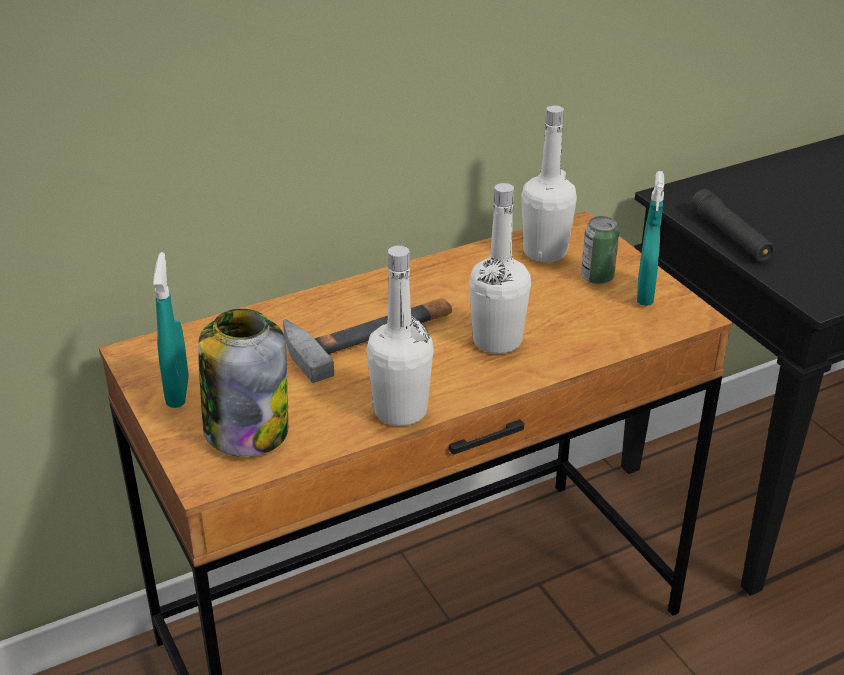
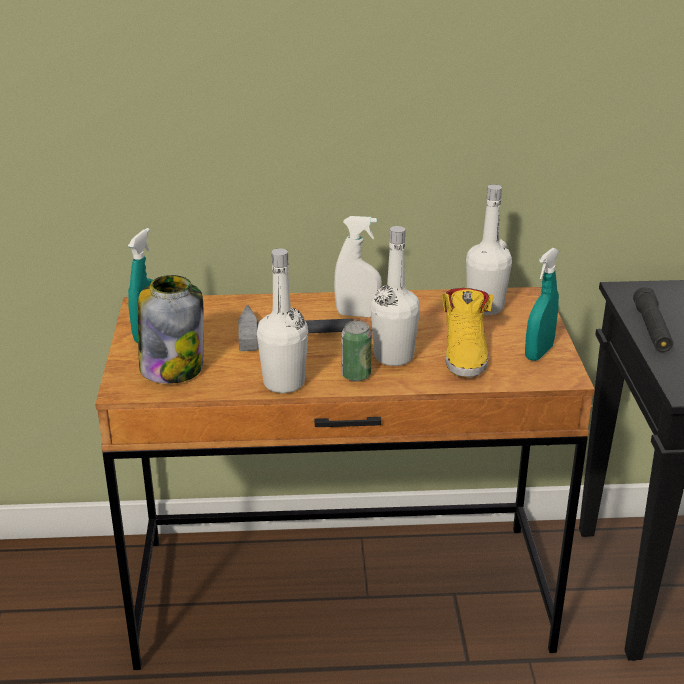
camera: 25 degrees right, 5 degrees down
(412, 297) = (357, 314): none -> white spray bottle
(569, 313) = (465, 351): none -> yellow shoe
(597, 277) = (510, 333): can -> can (356, 375)

